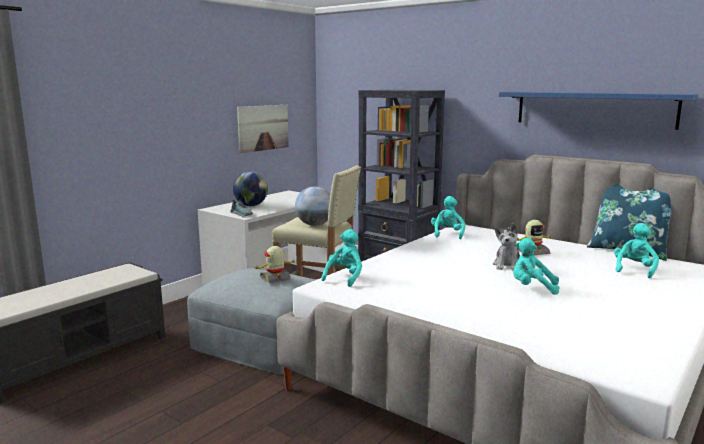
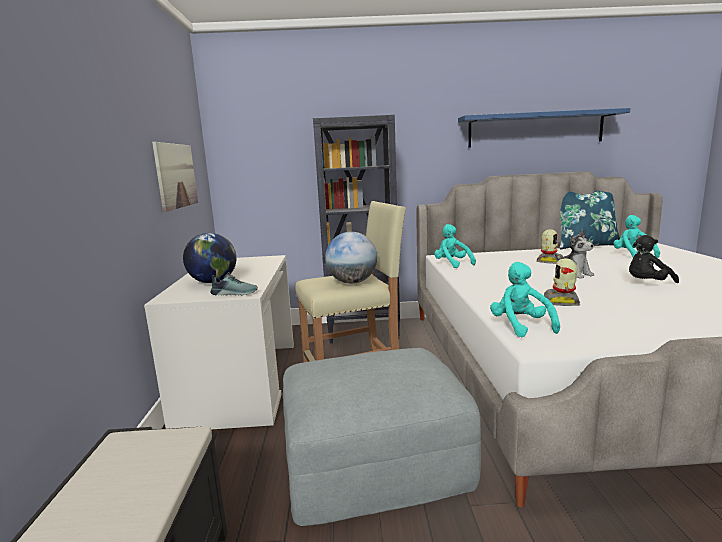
camera: 40 degrees left, 0 degrees up
(275, 279) = (389, 363): toy robot -> toy robot (562, 301)
(532, 288) = (647, 284): turquoise plush toy -> black plush toy

